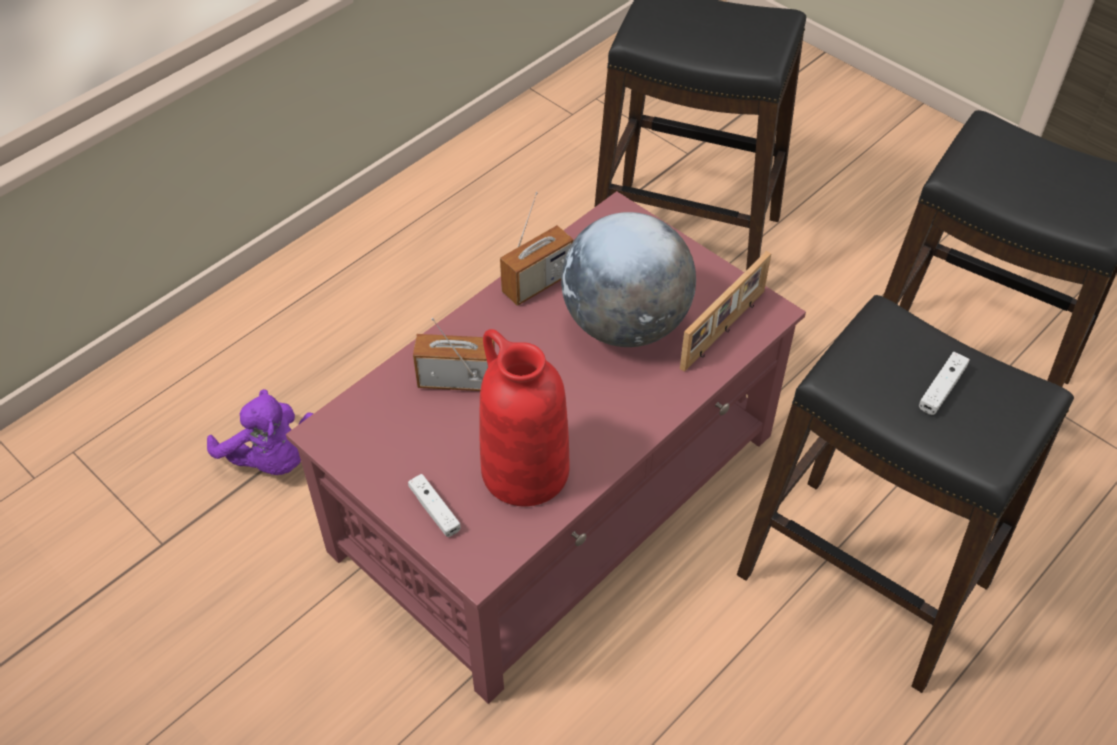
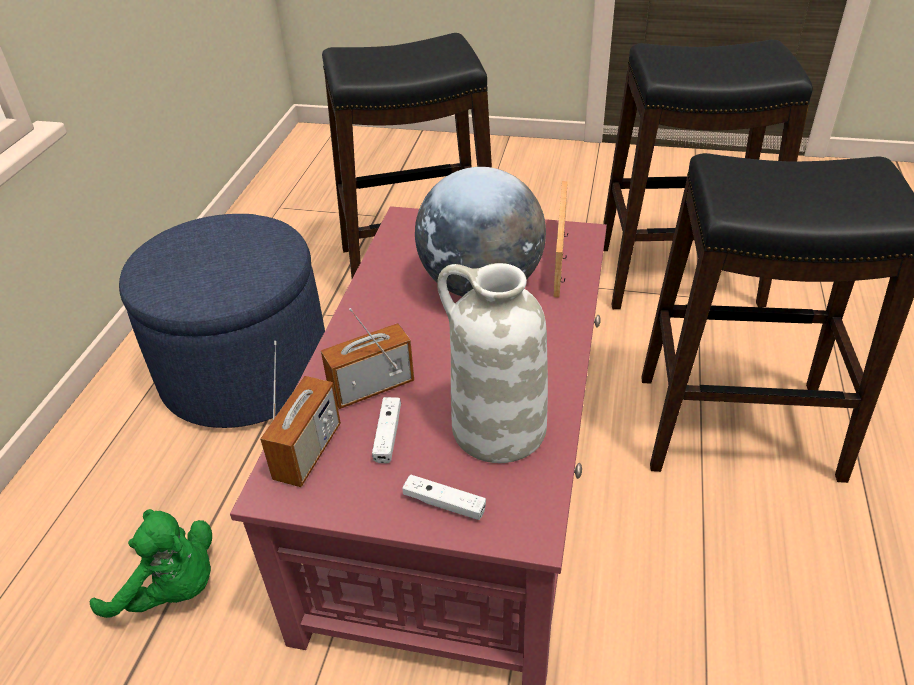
camera: 30 degrees left, 10 degrees down
(272, 459) = (172, 590): purple plush toy -> green plush toy
(446, 282) = (246, 371): none -> blue ottoman
(523, 470) = (497, 429): red vase -> white vase
(537, 283) = (381, 288): radio -> radio (308, 452)
(941, 389) = (810, 187): white game controller -> white game controller (387, 435)

